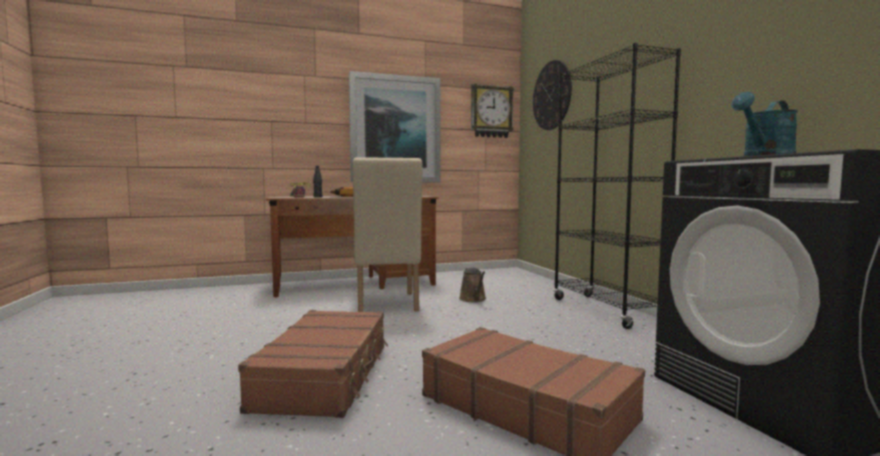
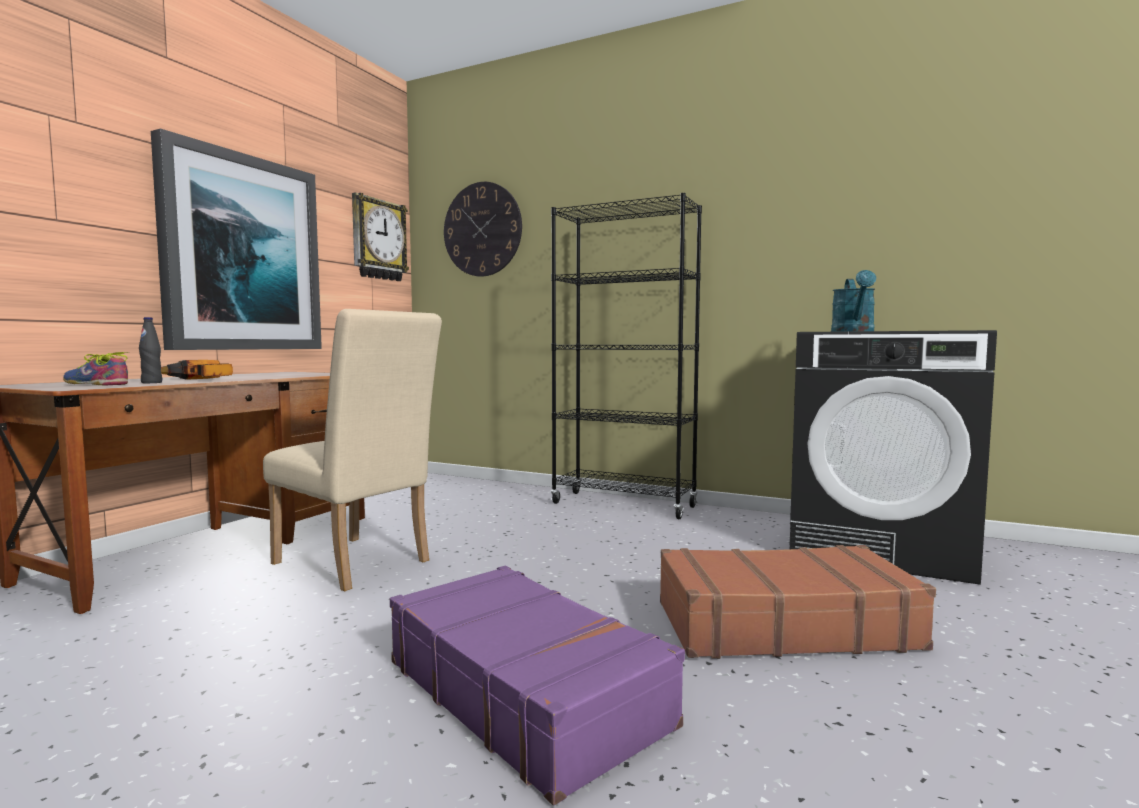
camera: 45 degrees left, 0 degrees up
(326, 375) = (525, 692): brown suitcase -> purple suitcase
(473, 299) = (463, 526): brown watering can -> none

